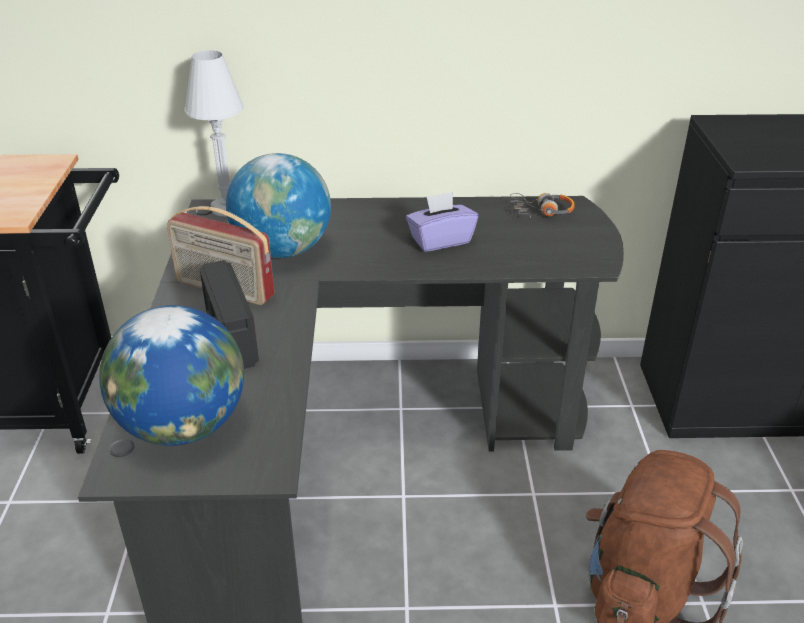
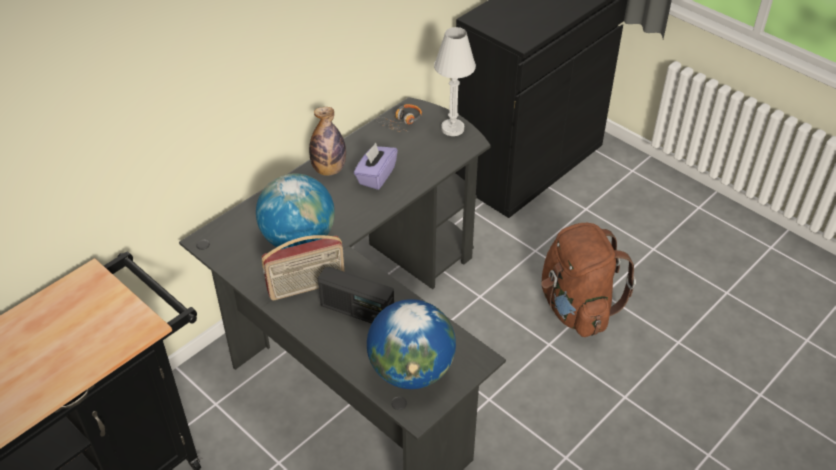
camera: 45 degrees left, 10 degrees up
(227, 208) = (217, 233): white table lamp -> white table lamp (452, 129)
(403, 213) = (329, 170): none -> bottle

